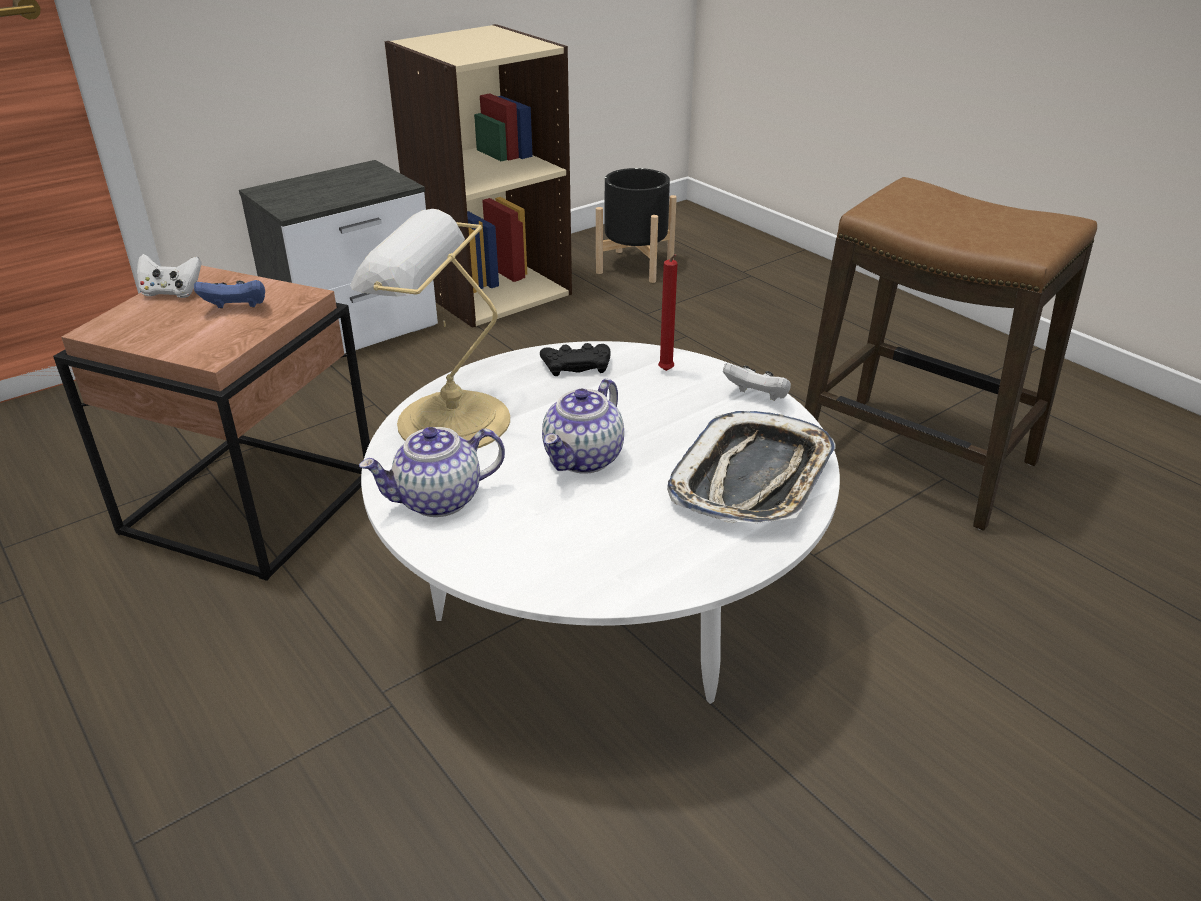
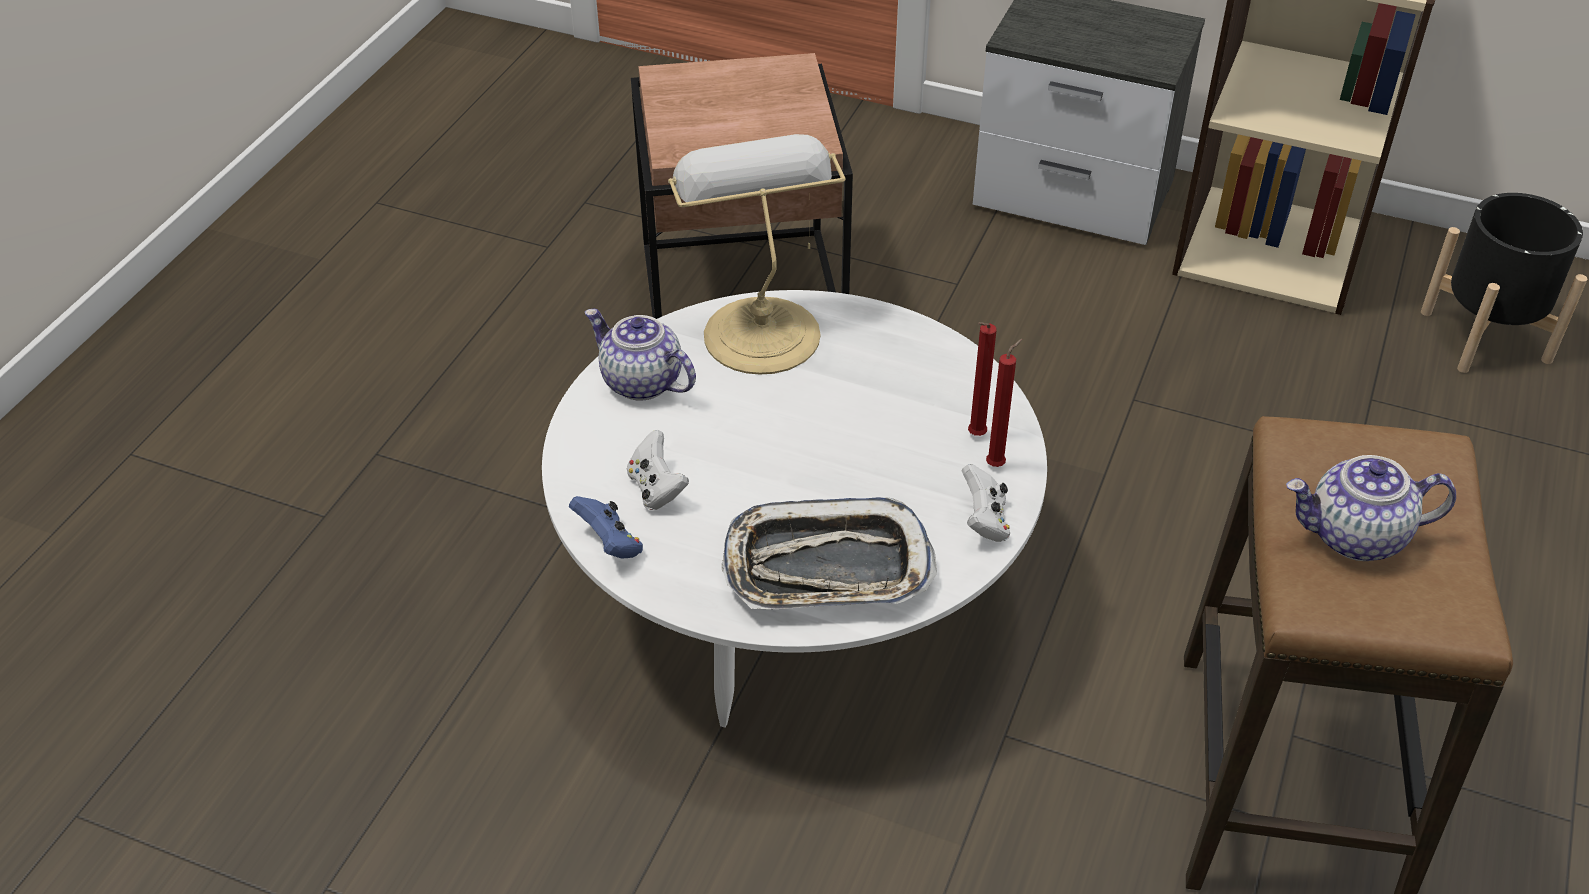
camera: 60 degrees right, 10 degrees up
(172, 293) = (752, 73): white game controller -> white game controller (656, 489)
(237, 308) = (758, 121): blue game controller -> blue game controller (610, 544)
(576, 364) = (930, 368): black game controller -> none
(584, 459) = (769, 441): teapot -> teapot (1355, 537)
(703, 373) = (997, 464): none -> red candle

